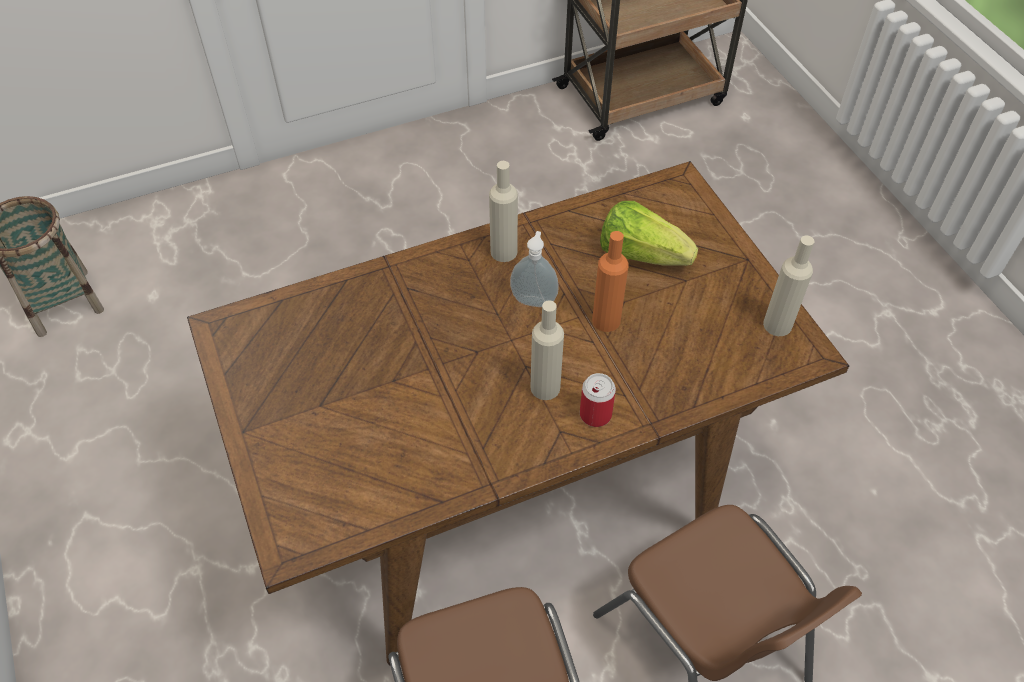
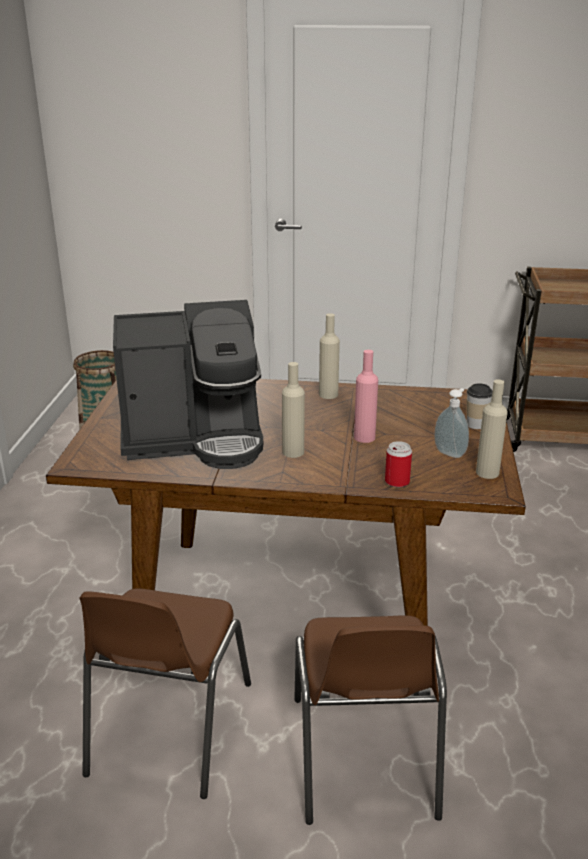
camera: 30 degrees right, 25 degrees down
(405, 416) = (195, 438): none -> coffee machine
(534, 299) = (326, 417): soap dispenser -> soap dispenser (450, 453)
(595, 414) = (313, 472): can -> can (397, 482)
(606, 320) = (364, 437): orange bottle -> pink bottle
(641, 254) = (419, 418): lettuce -> none
(709, 239) = (476, 424): none -> cup

